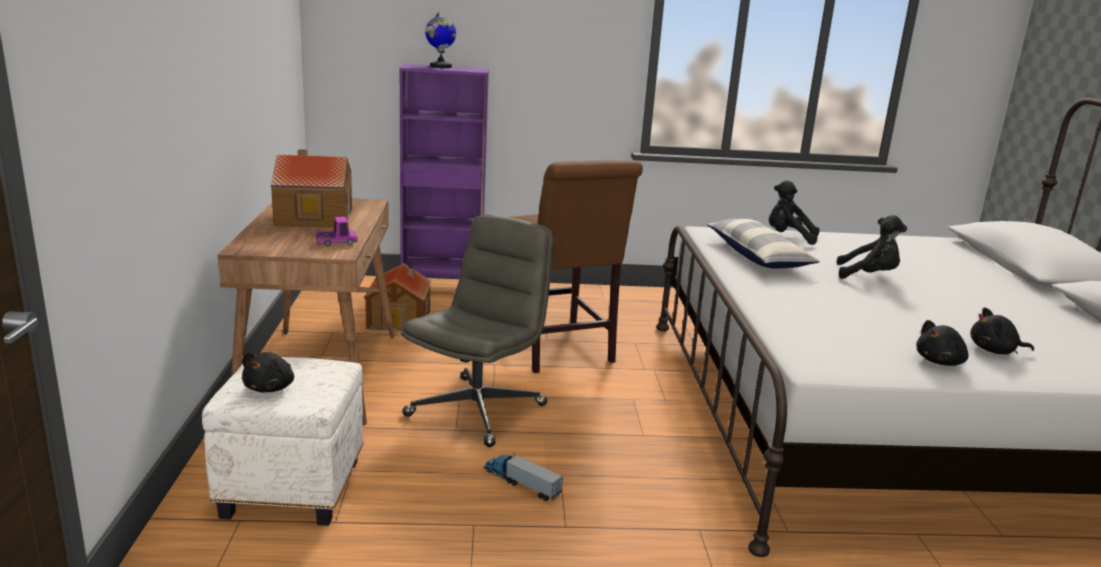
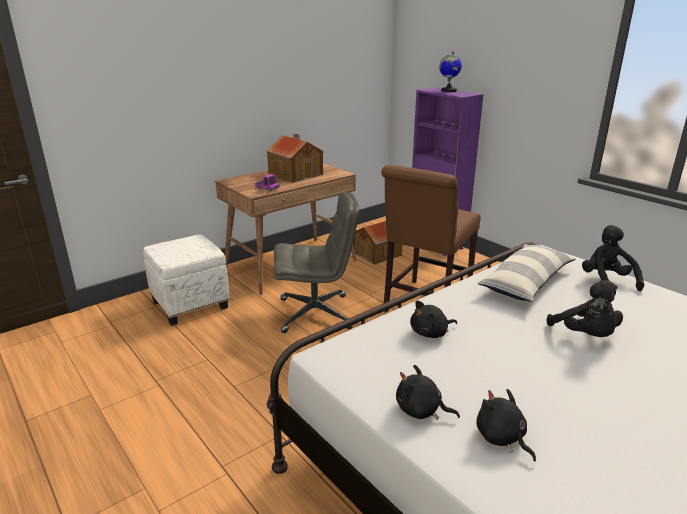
camera: 55 degrees right, 5 degrees up
(270, 388) = (170, 248): black plush toy -> black plush toy (431, 333)
(521, 483) = (259, 356): toy truck -> none

